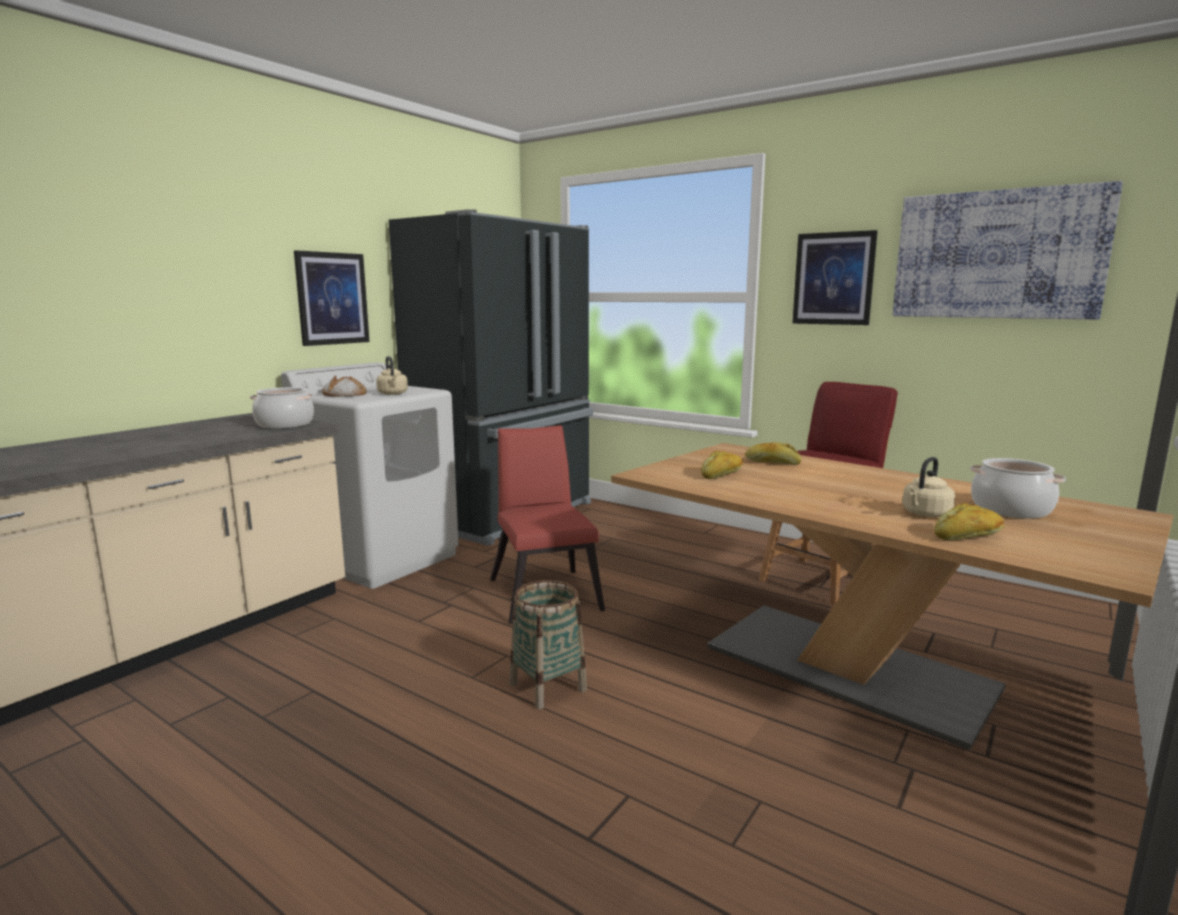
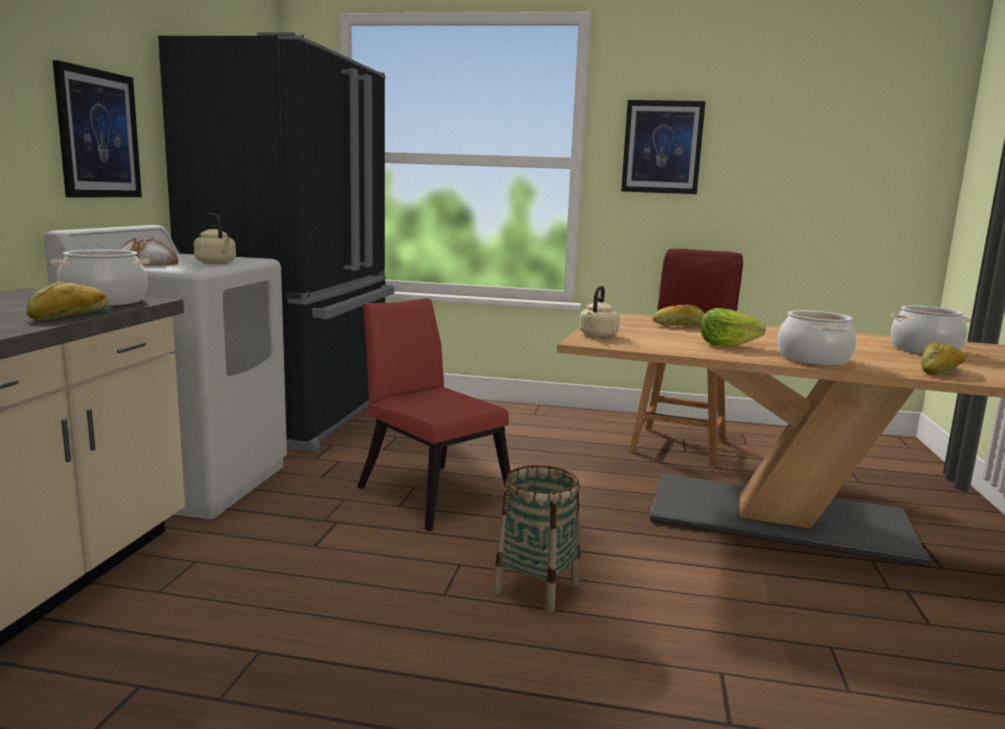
camera: 25 degrees left, 0 degrees up
(722, 475) = (659, 337): bread -> bread (70, 315)
(776, 487) = (726, 345): none -> lettuce
(839, 509) = (813, 359): none -> cooking pot
(925, 514) = (879, 358): beige kettle -> beige kettle (597, 335)
(997, 255) = (811, 131): picture -> none

